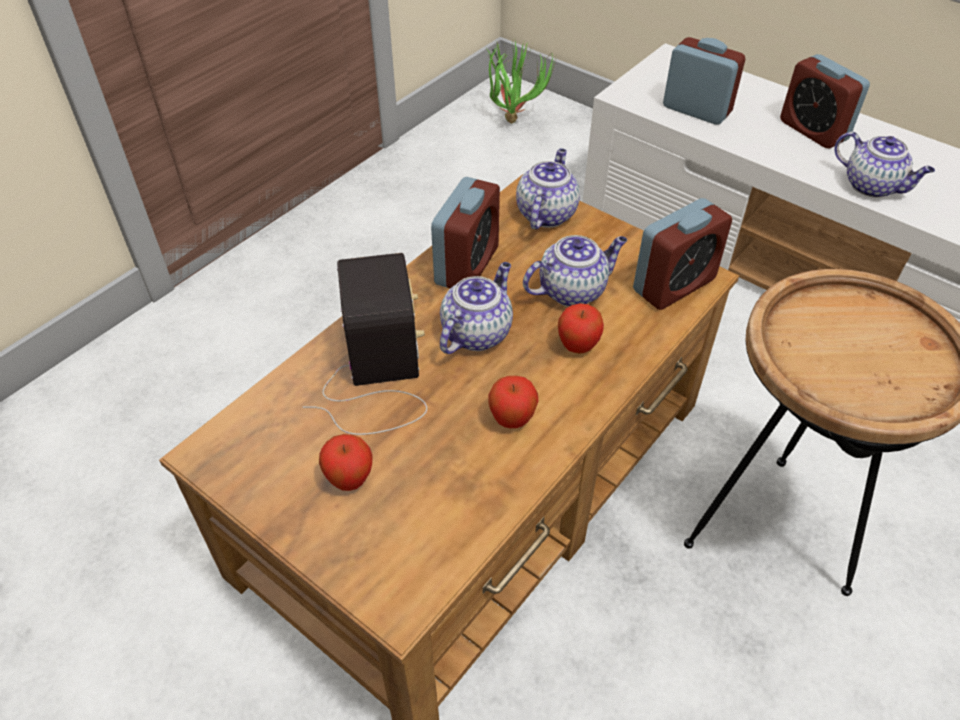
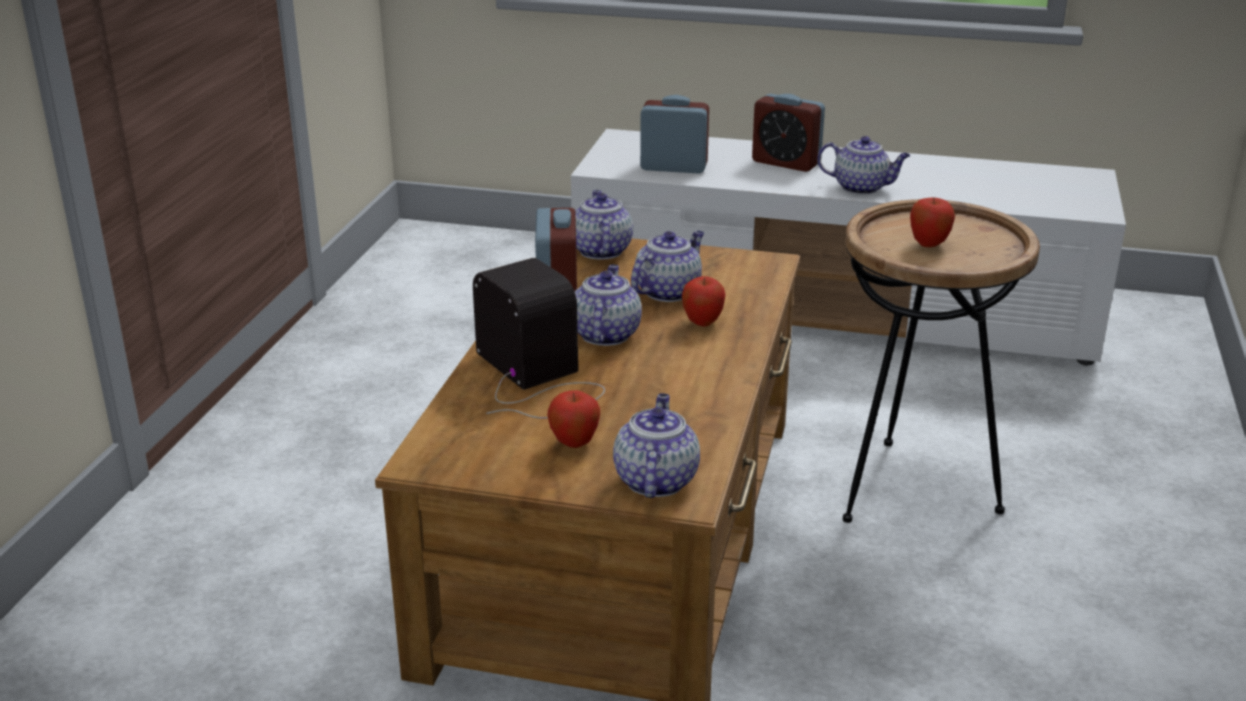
camera: 25 degrees left, 20 degrees down
(388, 564) = (655, 480): none -> teapot
(512, 420) = (684, 376): apple -> apple (929, 245)
(513, 117) = (443, 252): potted plant -> none
(674, 285) = (752, 271): alarm clock -> none

